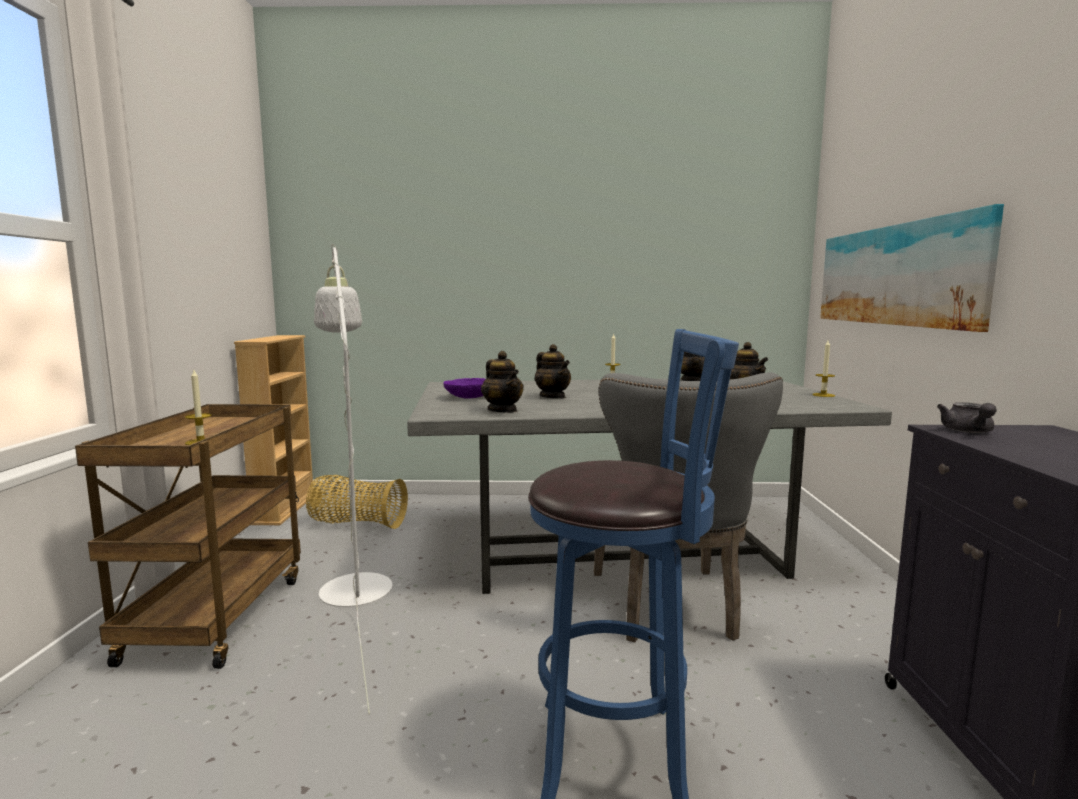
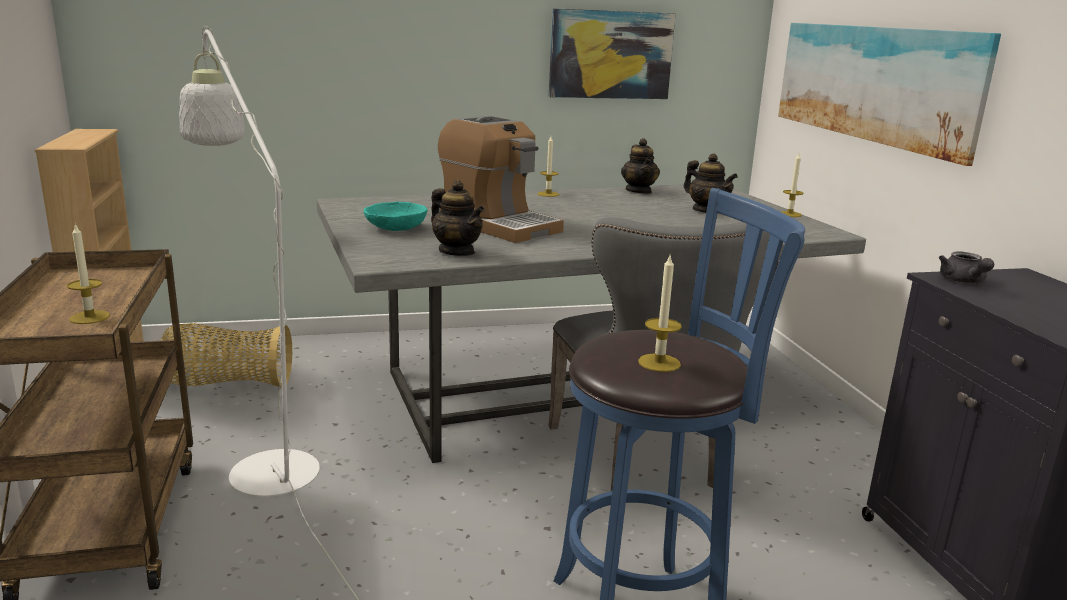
camera: 15 degrees left, 10 degrees up
(469, 397) = (396, 228): purple bowl -> turquoise bowl
(552, 397) = (498, 225): teapot -> coffee machine
(605, 480) = (659, 363): none -> candle
(672, 274) = (610, 55): none -> picture

